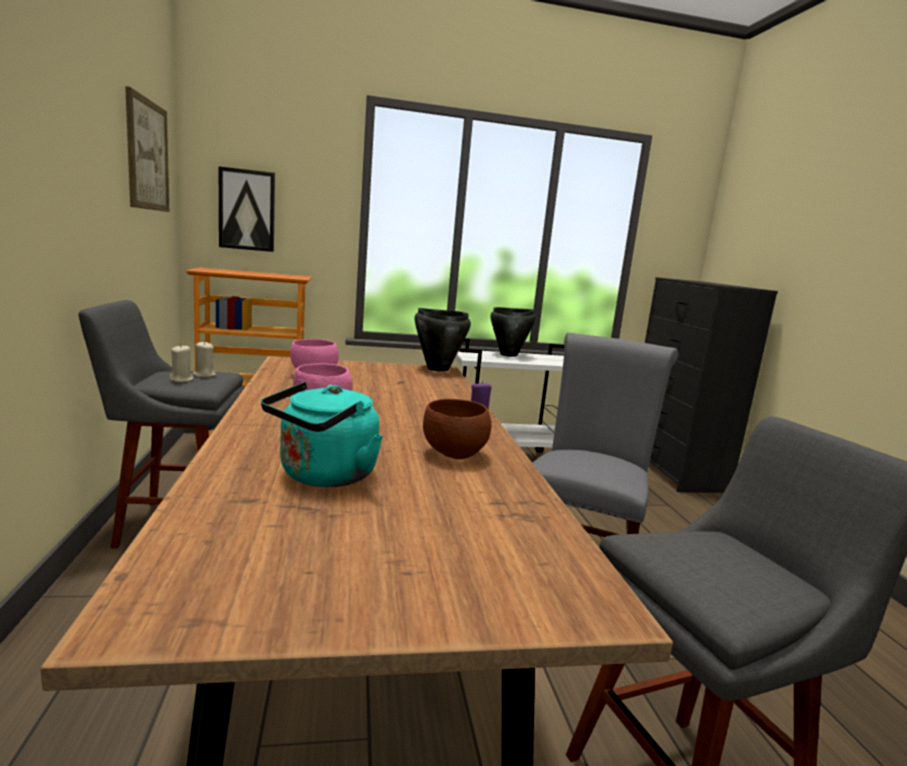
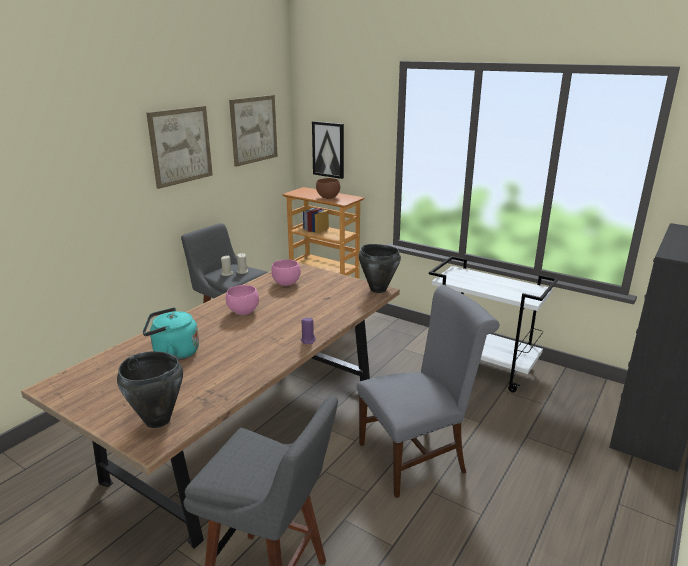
camera: 45 degrees right, 10 degrees up
(74, 133) = (181, 146): none -> picture
(455, 454) = (247, 359): brown bowl -> brown bowl (328, 197)
(509, 355) = (490, 280): black cooking pot -> black cooking pot (157, 421)

